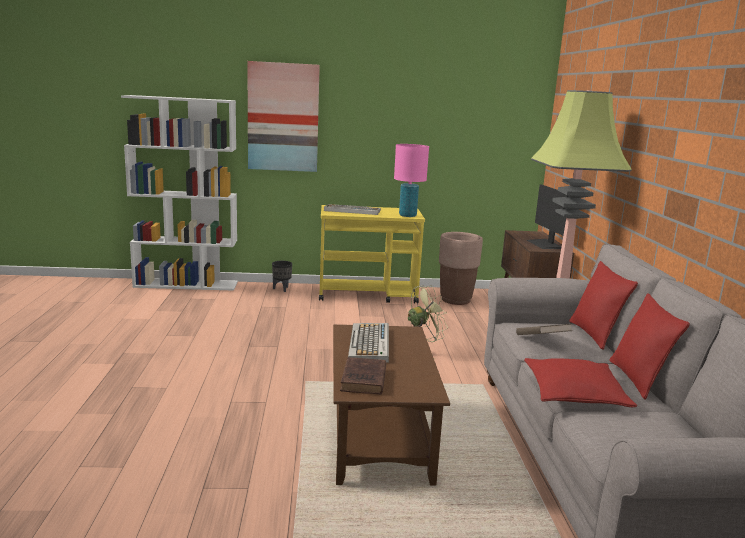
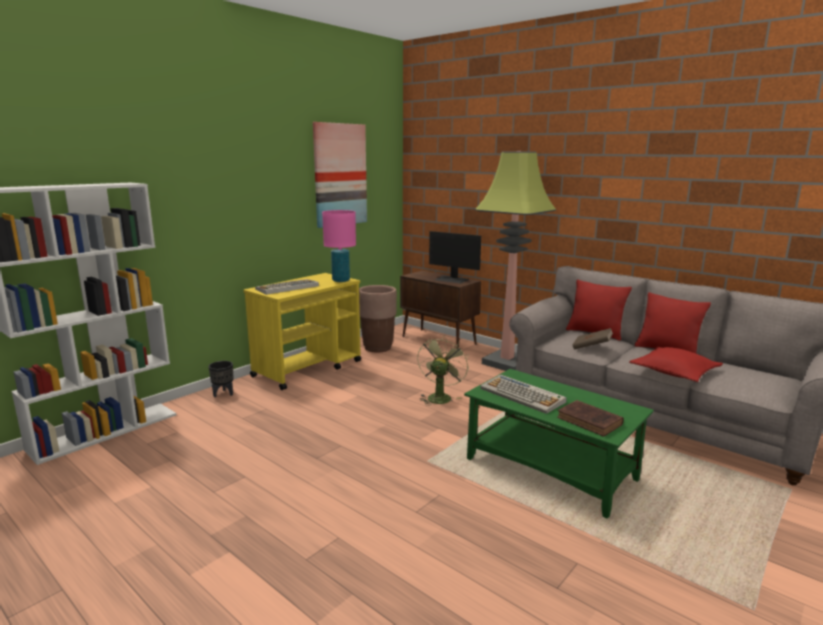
camera: 45 degrees left, 0 degrees up
(283, 117) = (188, 198): picture -> picture (340, 175)
(380, 436) = (551, 469): brown coffee table -> green coffee table

